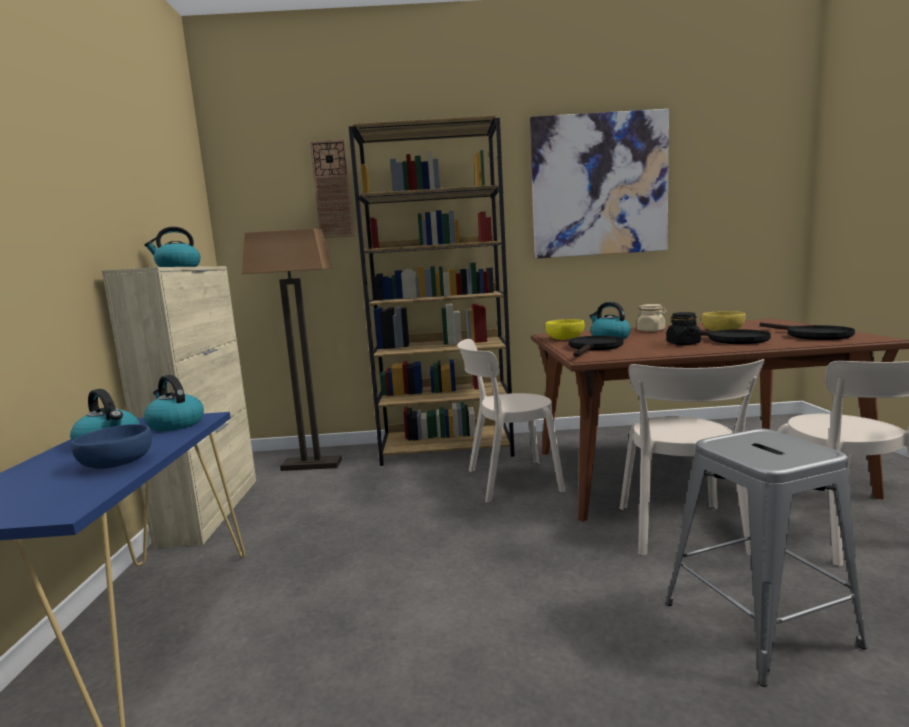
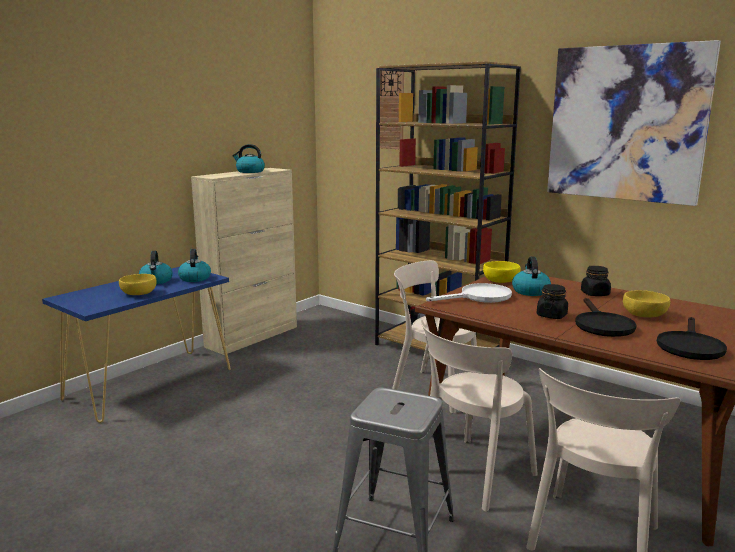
camera: 40 degrees right, 5 degrees up
(118, 463) = (139, 293): blue bowl -> yellow bowl
(312, 465) = (339, 328): floor lamp -> none
(594, 348) = (479, 297): black frying pan -> white frying pan
(651, 330) = (595, 294): beige jar -> black jar

